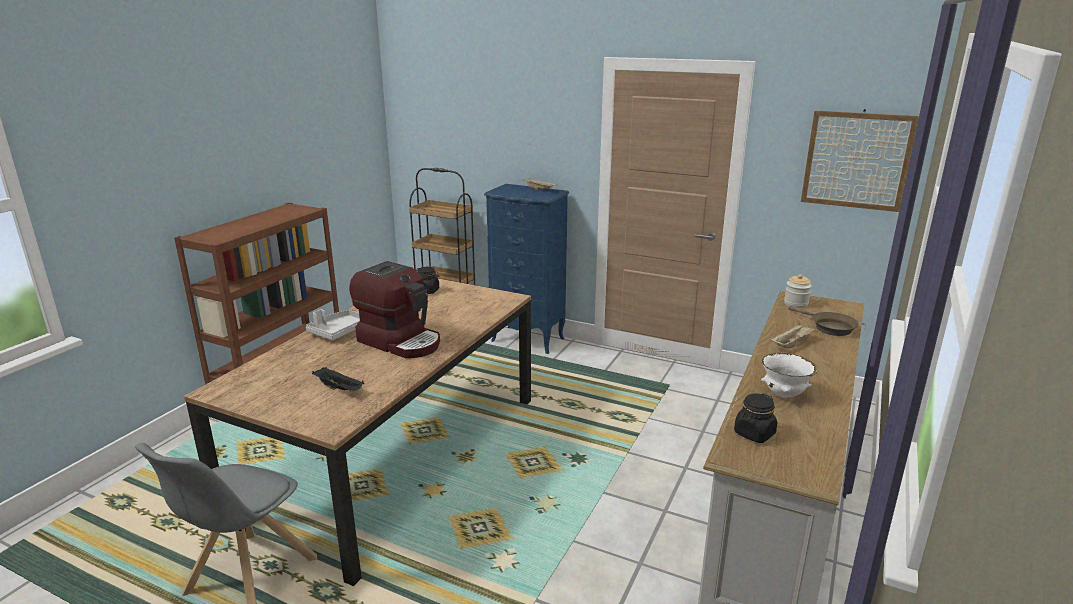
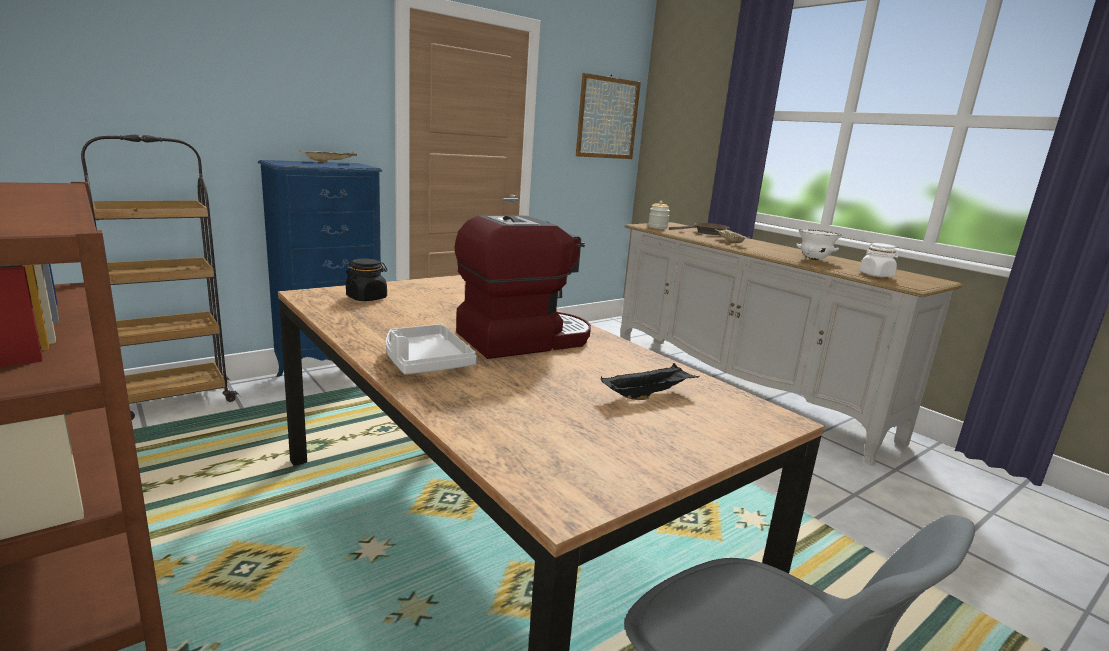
camera: 65 degrees left, 5 degrees down
(754, 434) = (876, 275): black jar -> white jar

